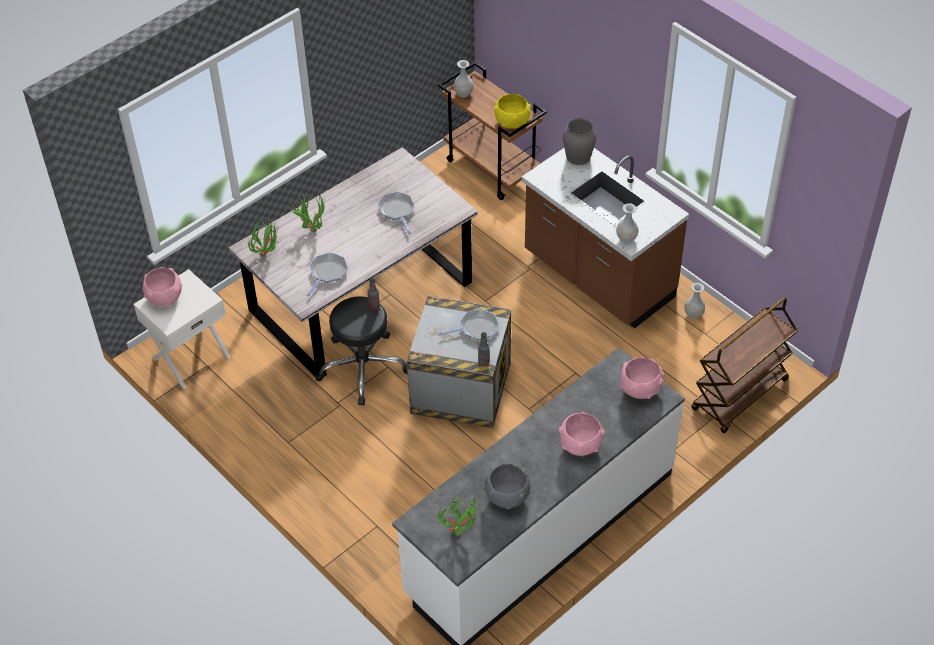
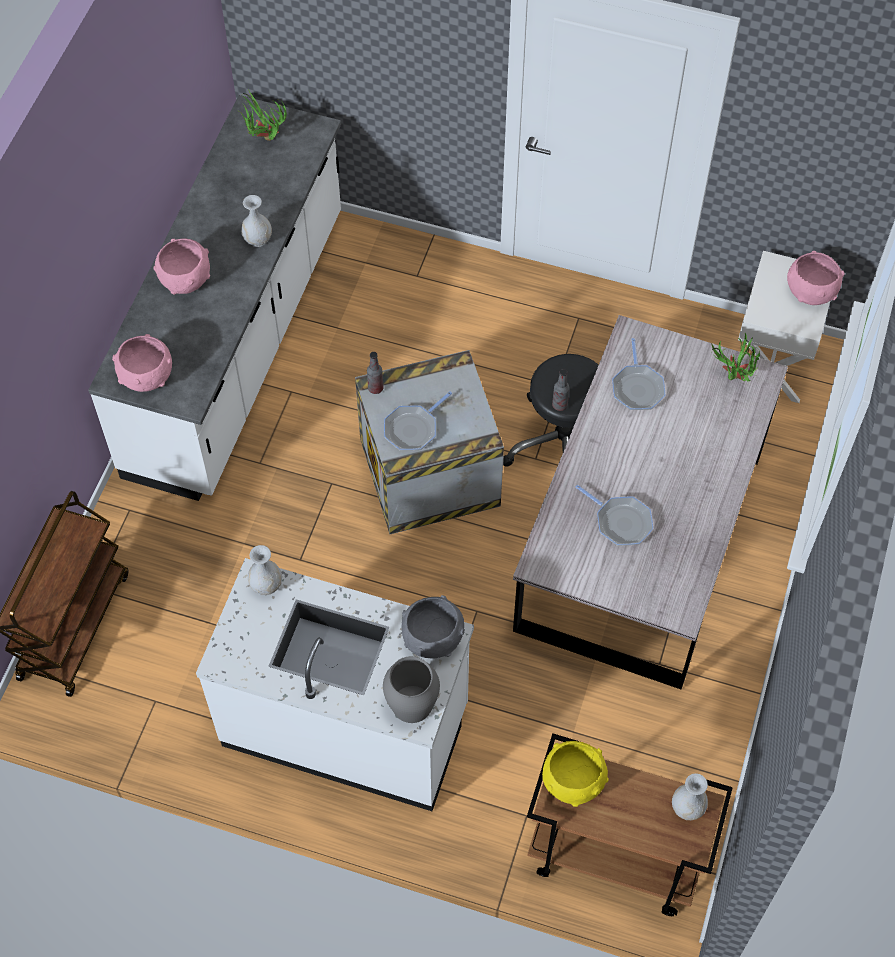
camera: 150 degrees right, 10 degrees up
(311, 228) = (710, 441): potted plant -> none
(507, 497) = (236, 193): grey bowl -> grey bowl (432, 639)
(598, 277) = (346, 724): brown counter -> white counter
(693, 314) = (184, 726): white vase -> white vase (258, 239)

